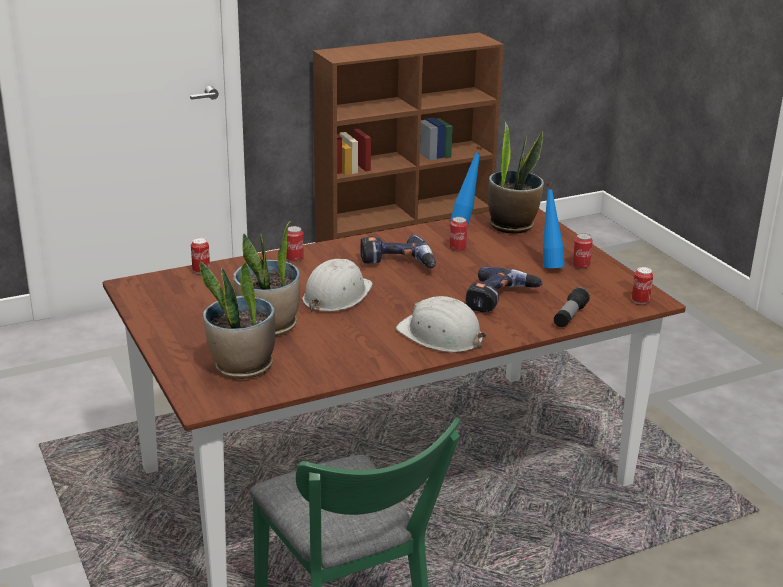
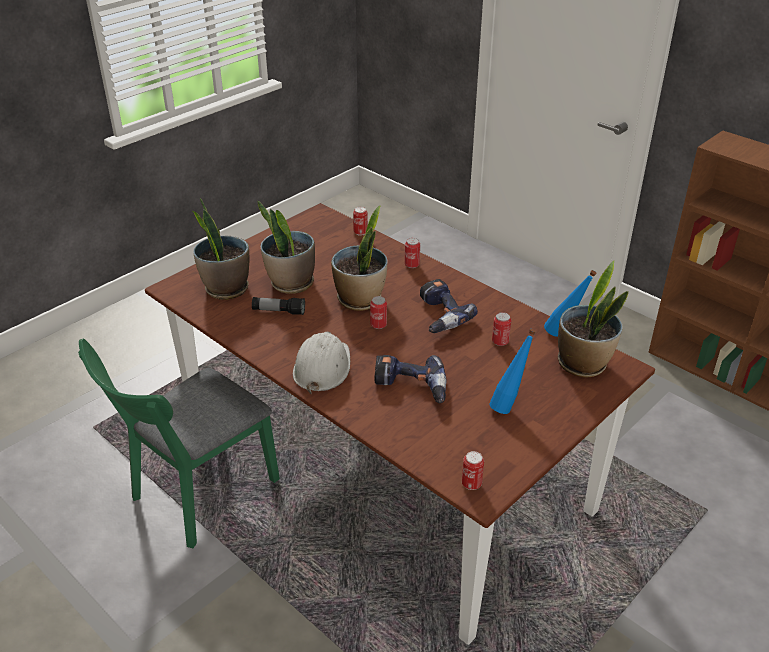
camera: 70 degrees right, 10 degrees up
(336, 295) = (360, 300): white hard hat -> potted plant
(569, 316) = (404, 438): flashlight -> flashlight (278, 311)
(581, 265) = (525, 427): can -> can (378, 325)

